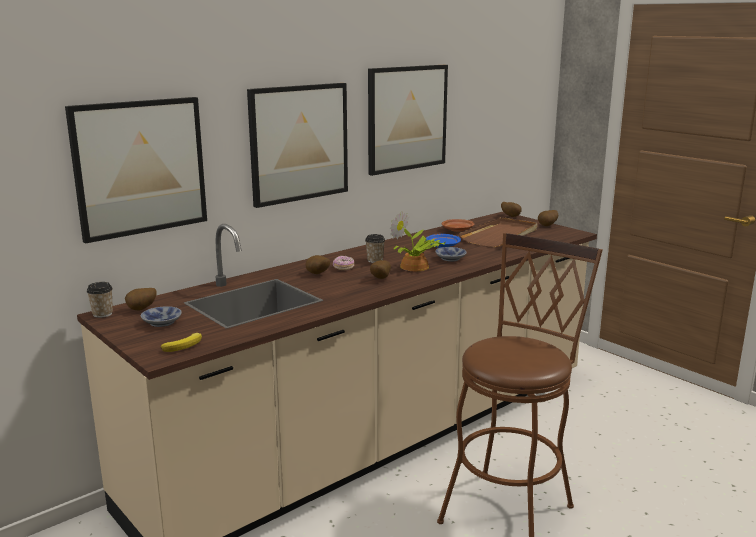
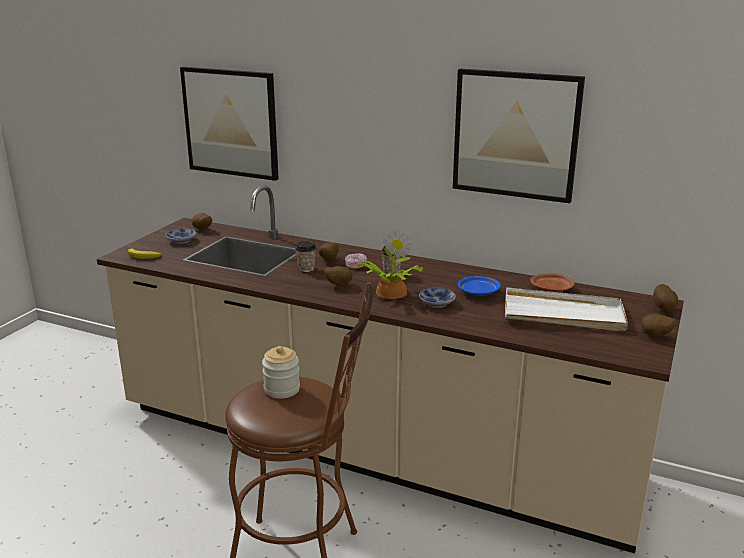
camera: 65 degrees right, 5 degrees up
(102, 314) = (187, 222): cup -> cup (306, 269)
(299, 143) = (370, 133): picture -> none
(500, 235) = (563, 314): brown tray -> white tray
(500, 349) = (282, 389): none -> jar

